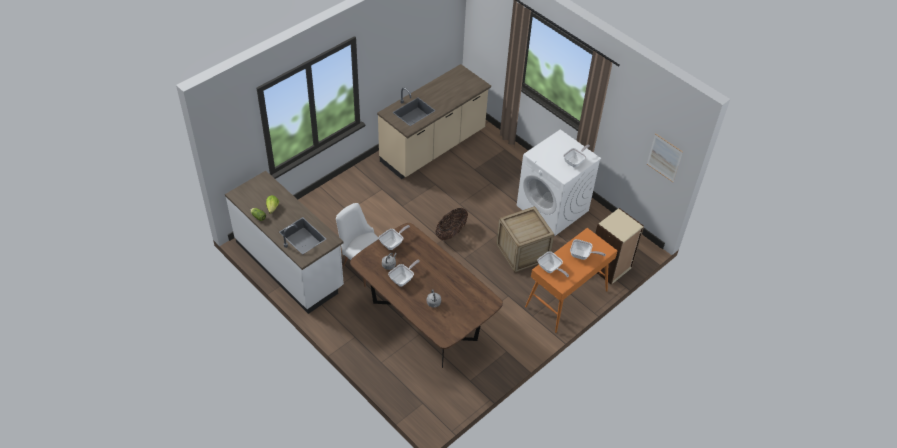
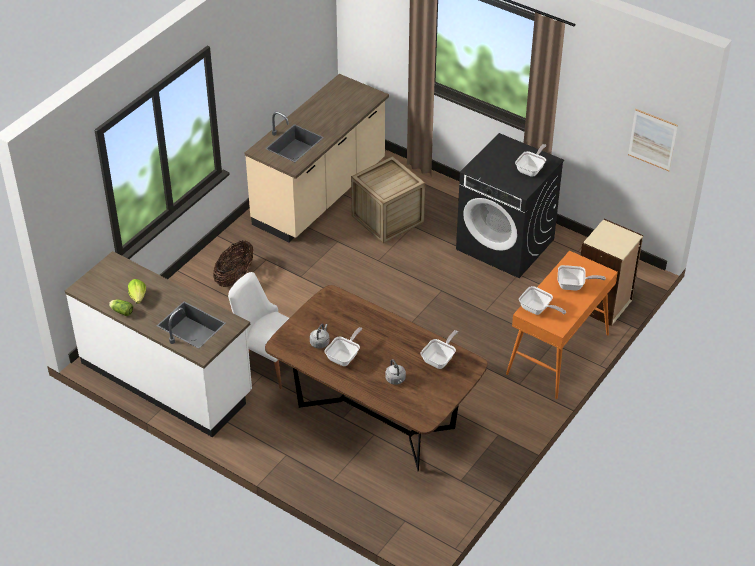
camera: 10 degrees left, 5 degrees down
(393, 243) = (316, 314): frying pan -> frying pan (440, 359)
(451, 232) = (378, 298): basket -> basket (234, 276)
(522, 252) = (482, 306): crate -> crate (387, 219)
(553, 208) = (506, 244): white washing machine -> black washing machine

